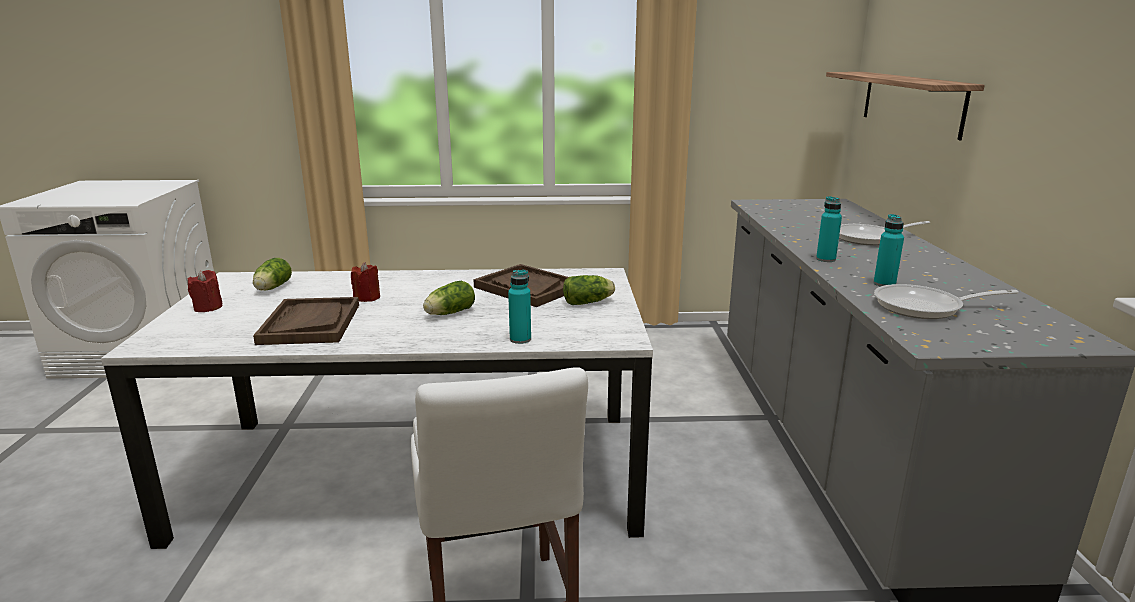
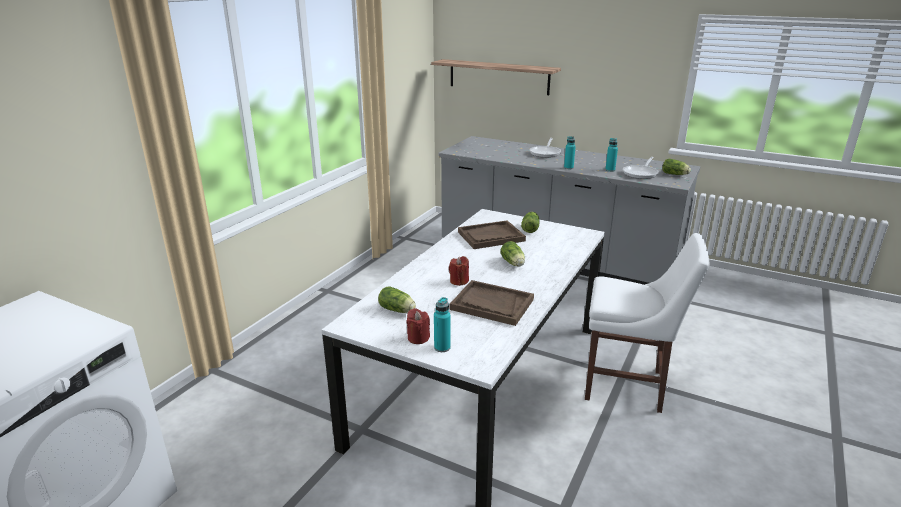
camera: 60 degrees left, 5 degrees up
(520, 339) = (569, 254): turquoise bottle -> turquoise bottle (442, 347)
(996, 335) = (675, 174): none -> lettuce

